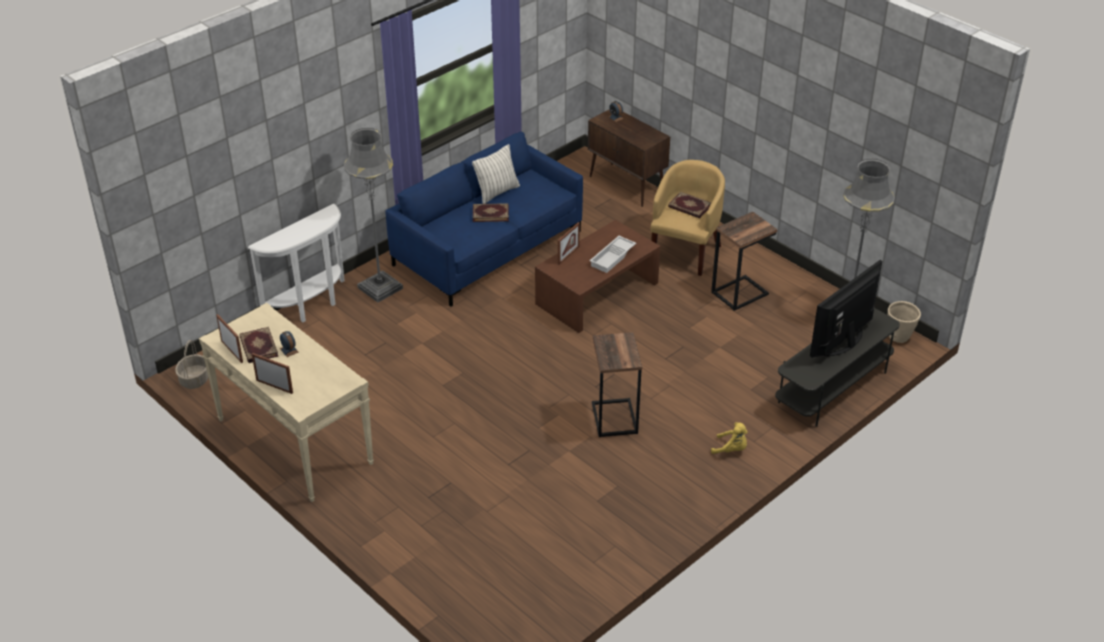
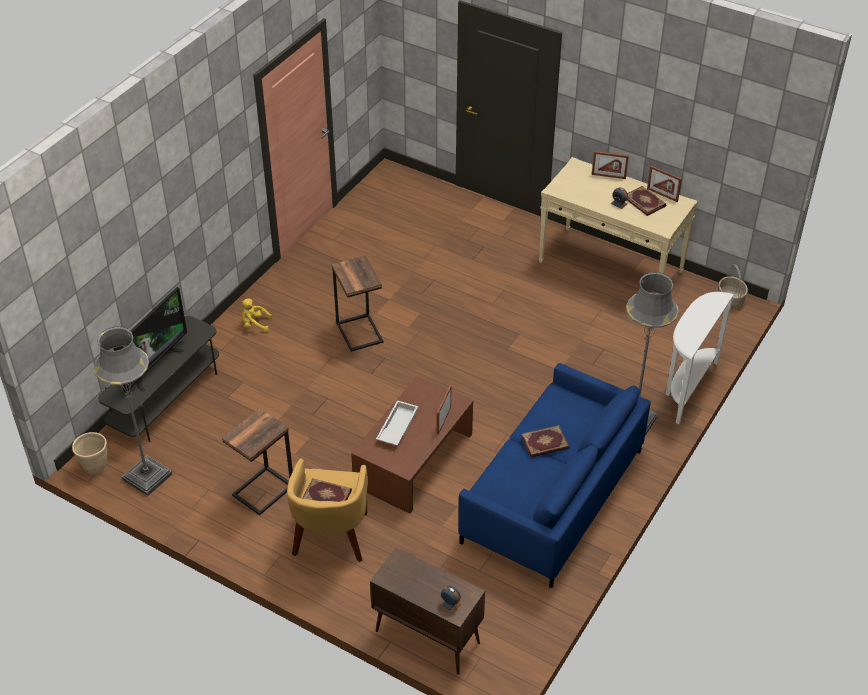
camera: 165 degrees right, 5 degrees up
(497, 192) = (552, 476): pillow -> none

